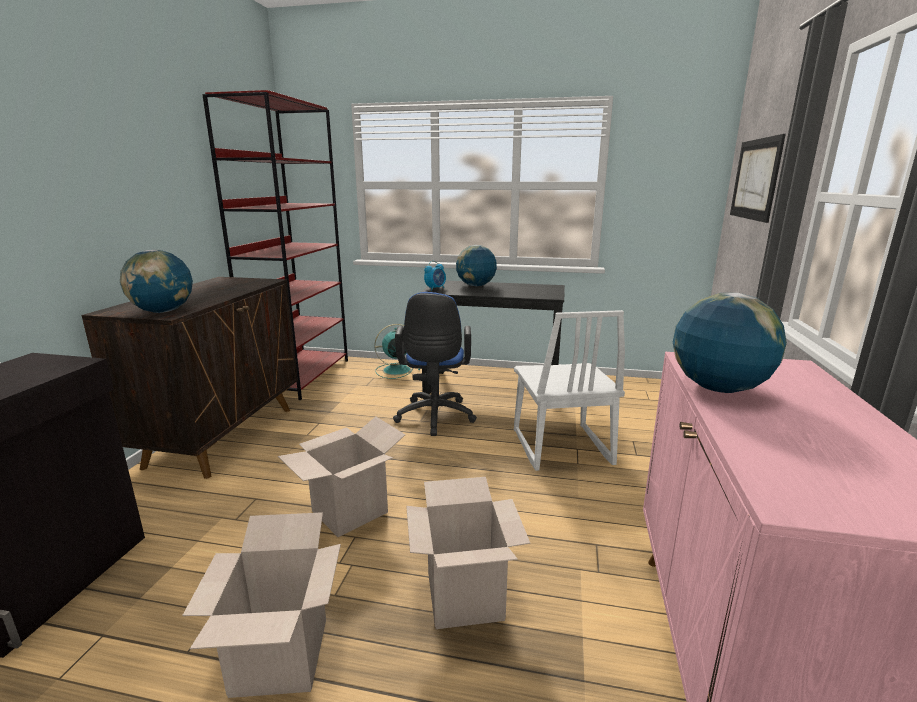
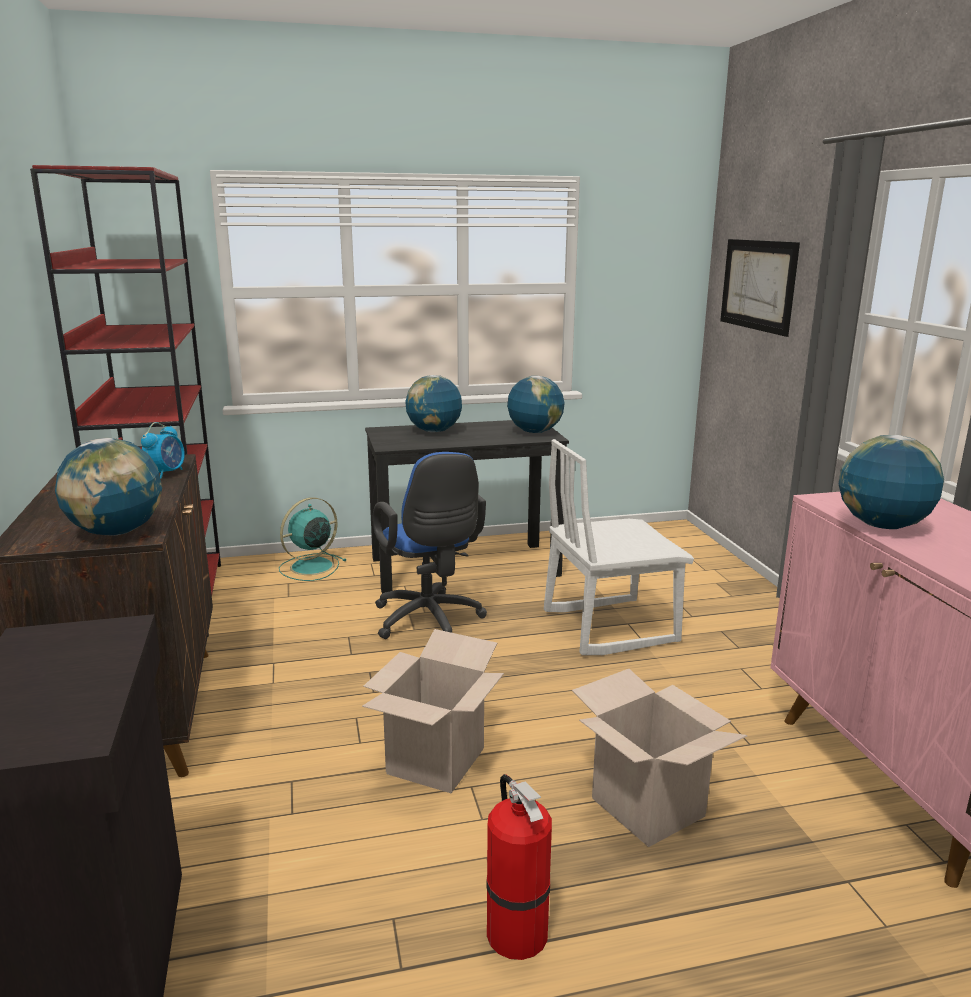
camera: 25 degrees left, 0 degrees up
(280, 656) = (515, 931): cardboard box -> fire extinguisher
(435, 288) = (387, 441): alarm clock -> alarm clock (166, 473)
(546, 292) = (534, 432): none -> globe
(560, 447) = (609, 626): white chair -> white chair turned 105 degrees clockwise

